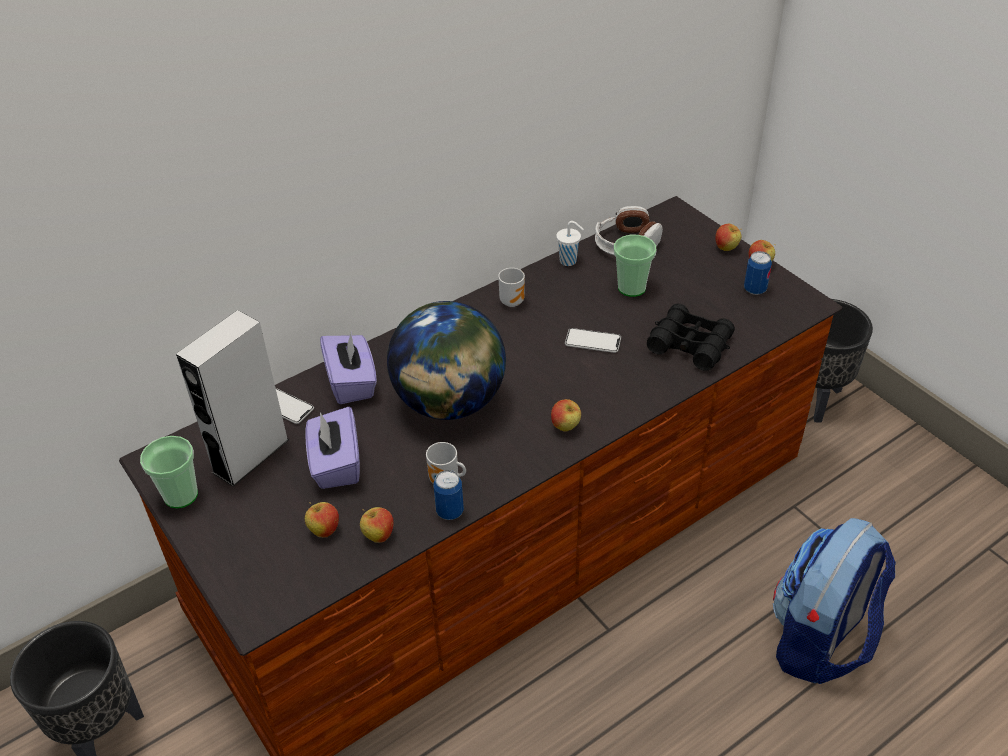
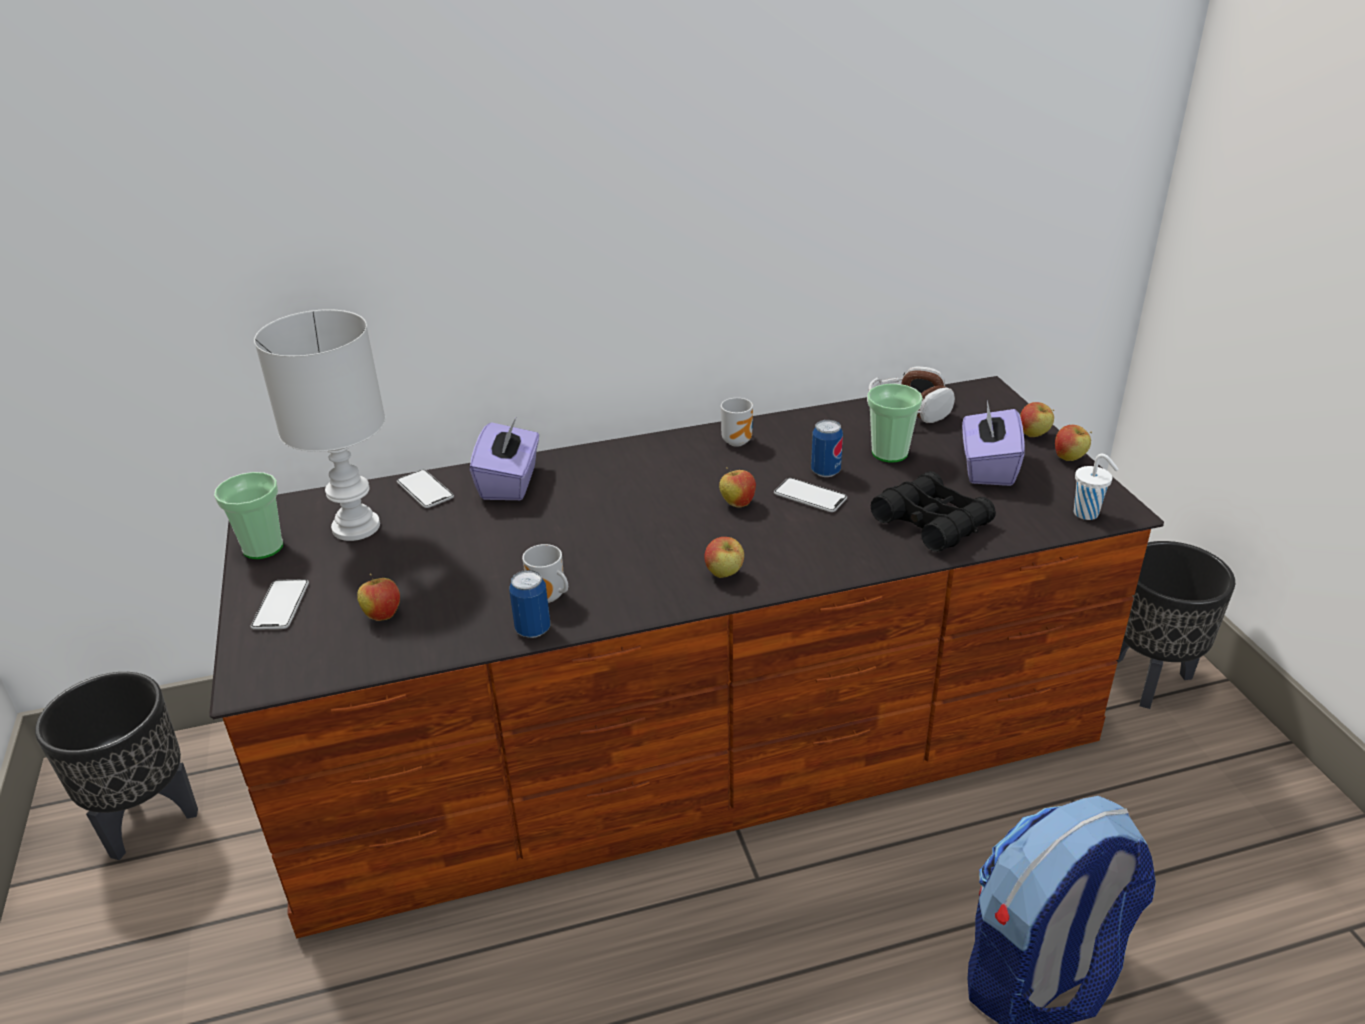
camera: 20 degrees right, 10 degrees down
(234, 544) = (281, 605): none -> phone
(251, 456) = (358, 527): grey speaker -> white table lamp
(336, 464) = (440, 555): purple tissue box -> purple tissue box (987, 467)
(378, 535) = (437, 634): apple -> apple (737, 503)
(450, 402) = (604, 522): globe -> none
(569, 261) = (828, 415): white cup -> white cup (1087, 514)
(755, 289) = (1049, 482): can -> can (825, 471)

